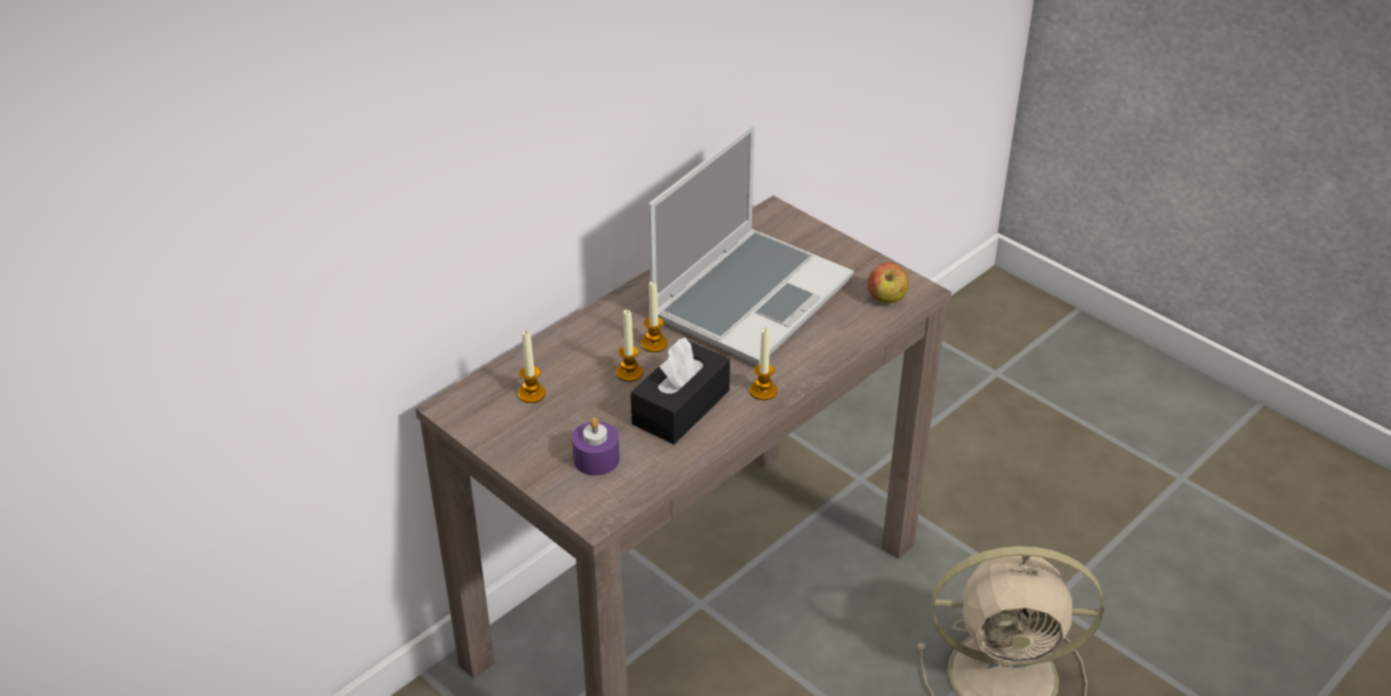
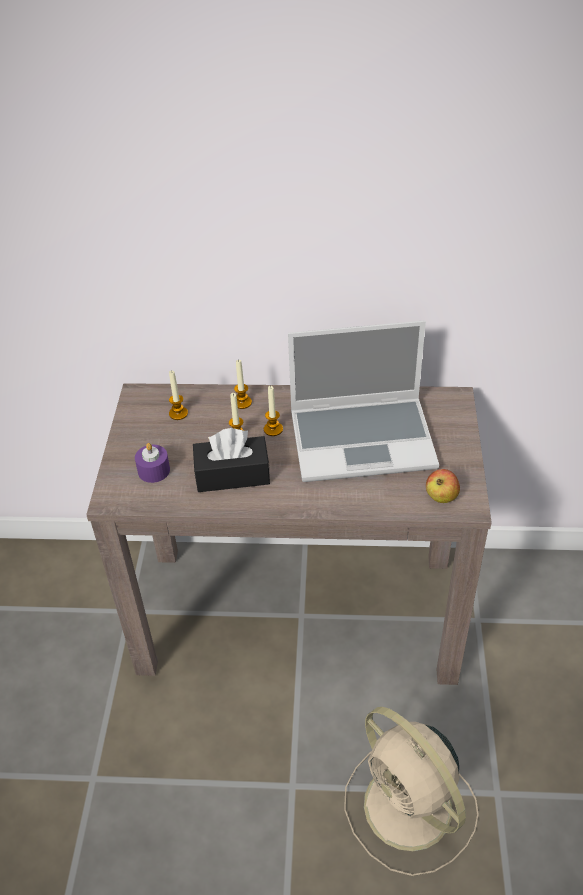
camera: 50 degrees right, 5 degrees up
(763, 391) = (286, 498): candle -> candle (242, 402)

